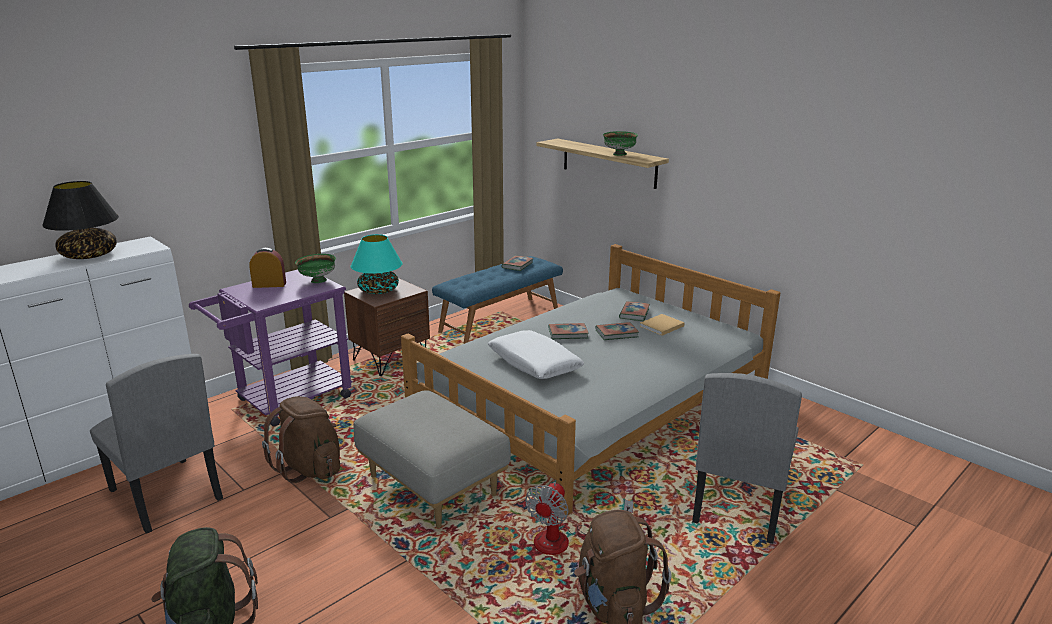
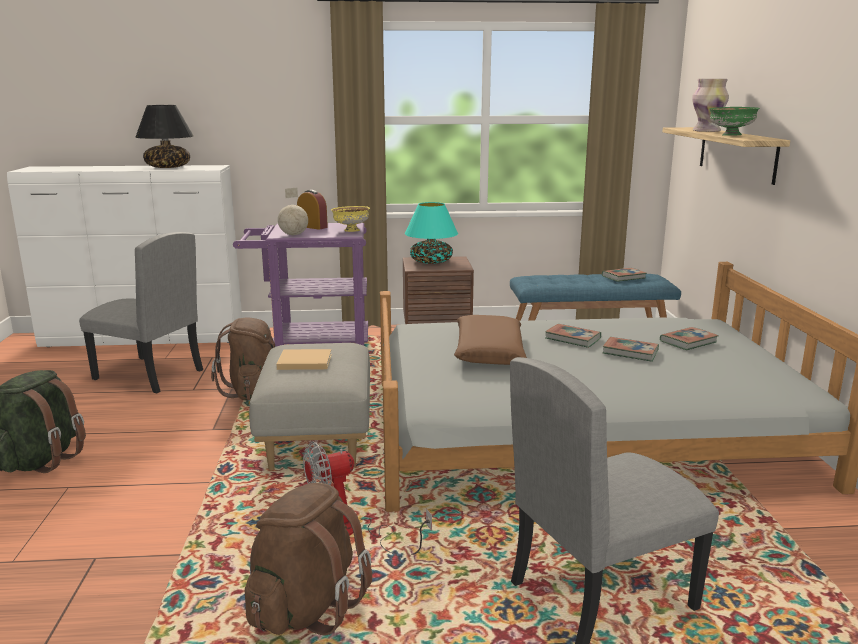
camera: 40 degrees right, 5 degrees down
(165, 495) = (148, 375): grey chair -> grey chair turned 60 degrees counterclockwise
(275, 300) = (294, 235): none -> globe
(317, 281) = (351, 230): green bowl -> yellow bowl
(534, 364) = (488, 351): white pillow -> brown pillow
(585, 147) = (707, 131): none -> vase
(661, 326) = (701, 360): beige book -> beige book (303, 362)

